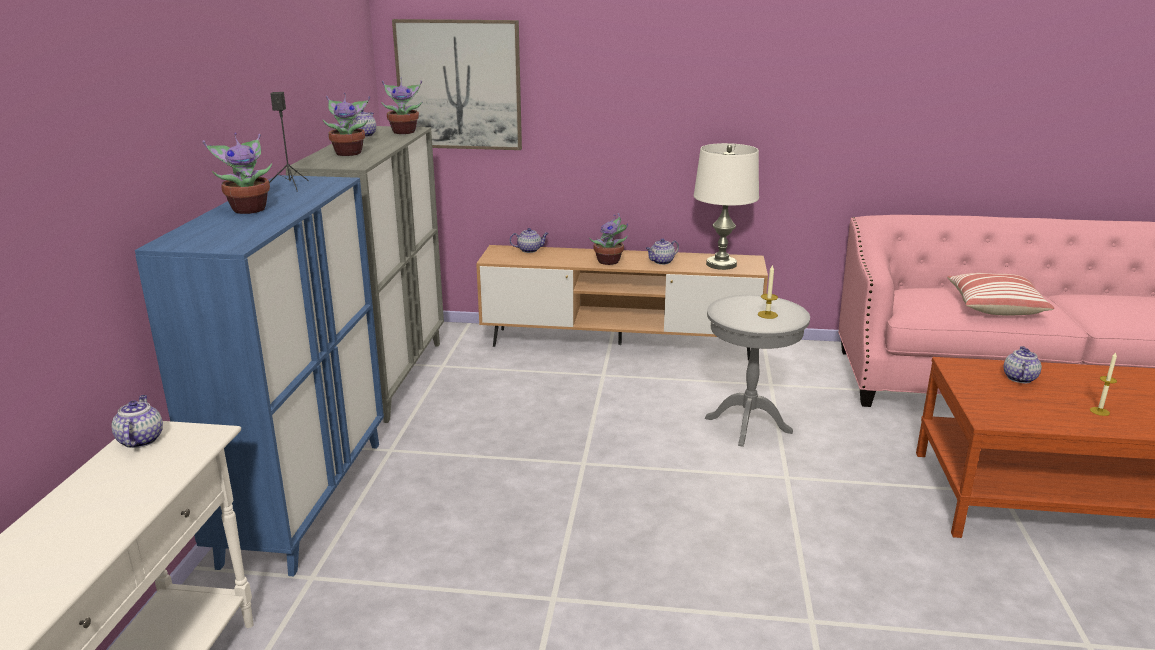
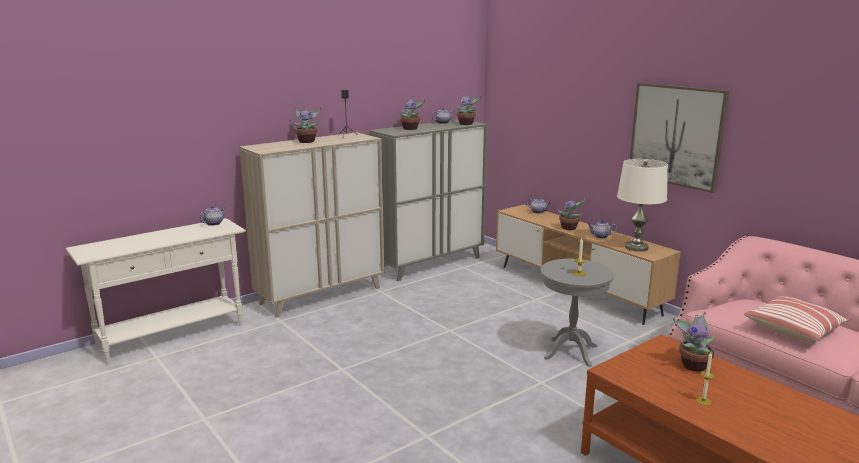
camera: 45 degrees right, 5 degrees down
(305, 499) = (321, 295): blue cabinet -> beige cabinet
(459, 85) = (519, 101): picture -> picture (676, 135)
(1019, 378) = (693, 365): teapot -> potted plant

